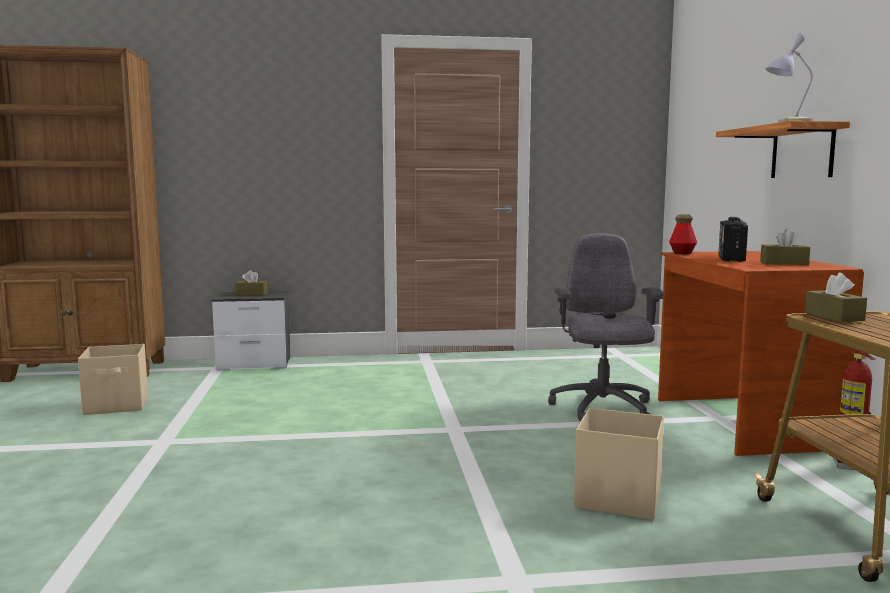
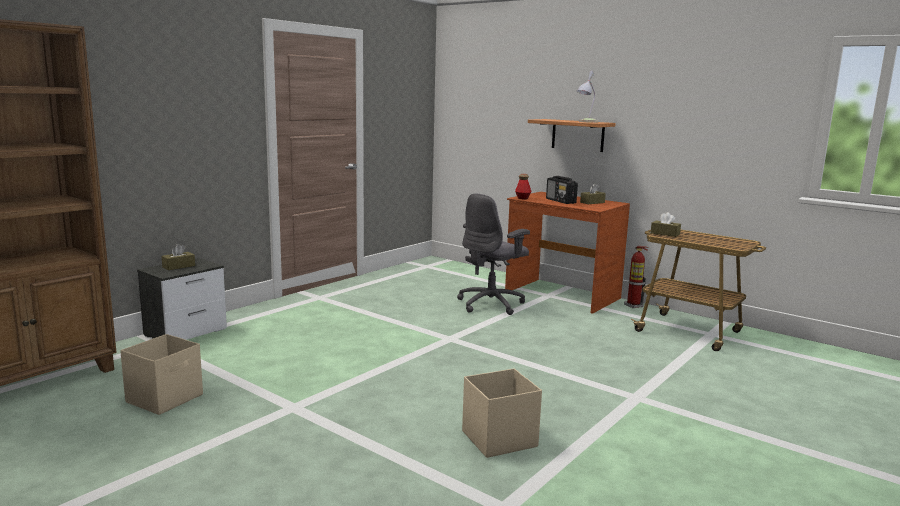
camera: 45 degrees left, 5 degrees up
(602, 408) = (491, 304): grey office chair -> grey office chair turned 90 degrees counterclockwise
(616, 498) = (594, 349): beige storage box -> beige storage box (498, 439)

